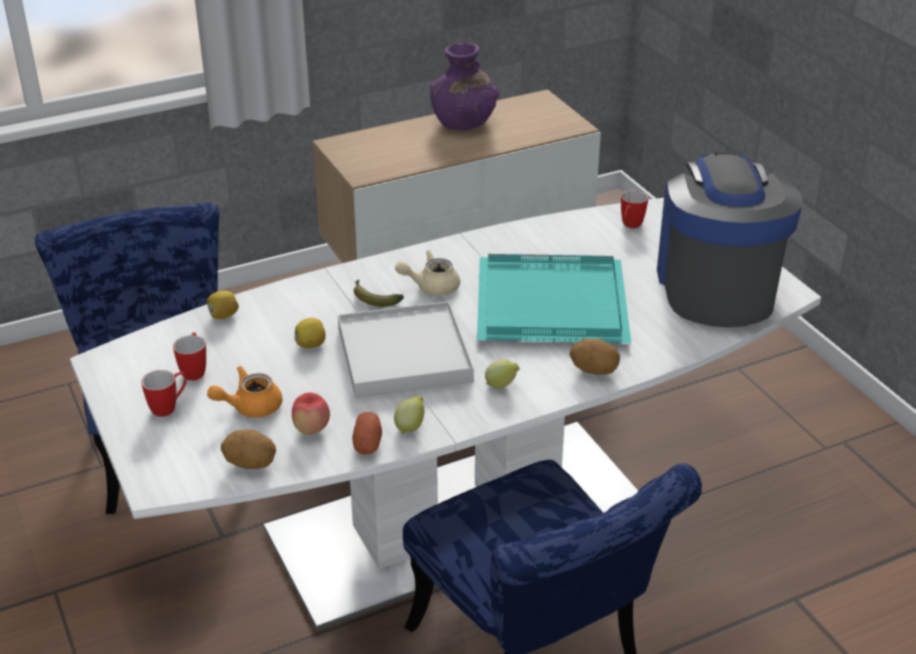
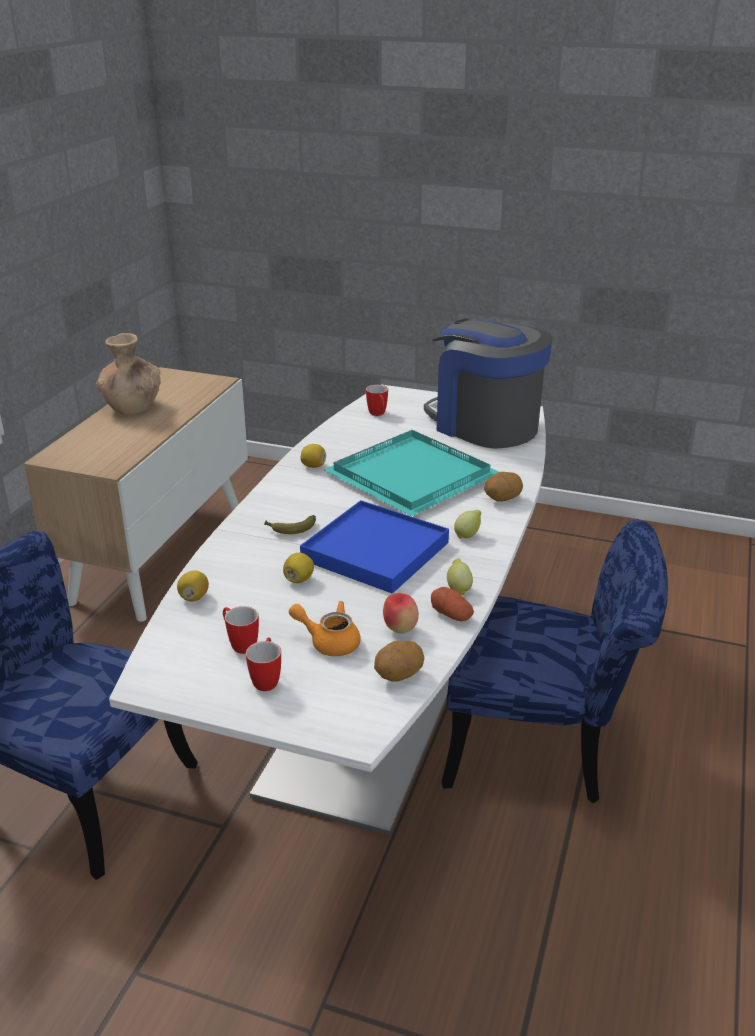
camera: 45 degrees left, 5 degrees down
(250, 407) = (329, 642): orange teapot -> orange teapot turned 90 degrees clockwise
(403, 355) = (375, 551): white tray -> blue tray
(431, 286) = (317, 503): beige teapot -> none
(463, 123) = (132, 407): purple vase -> brown vase
(486, 250) = (313, 466): none -> lemon

